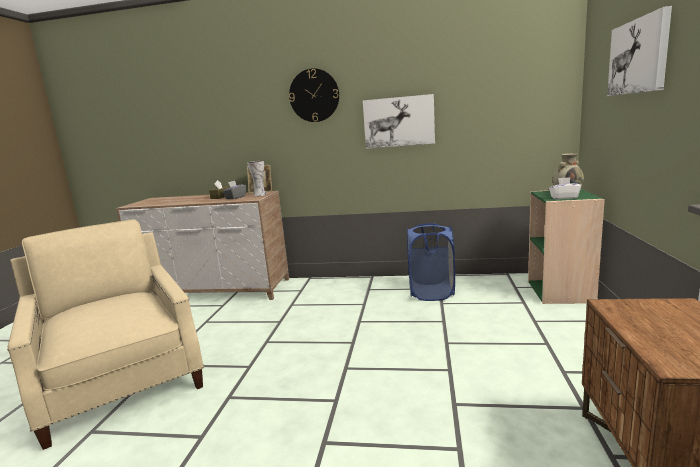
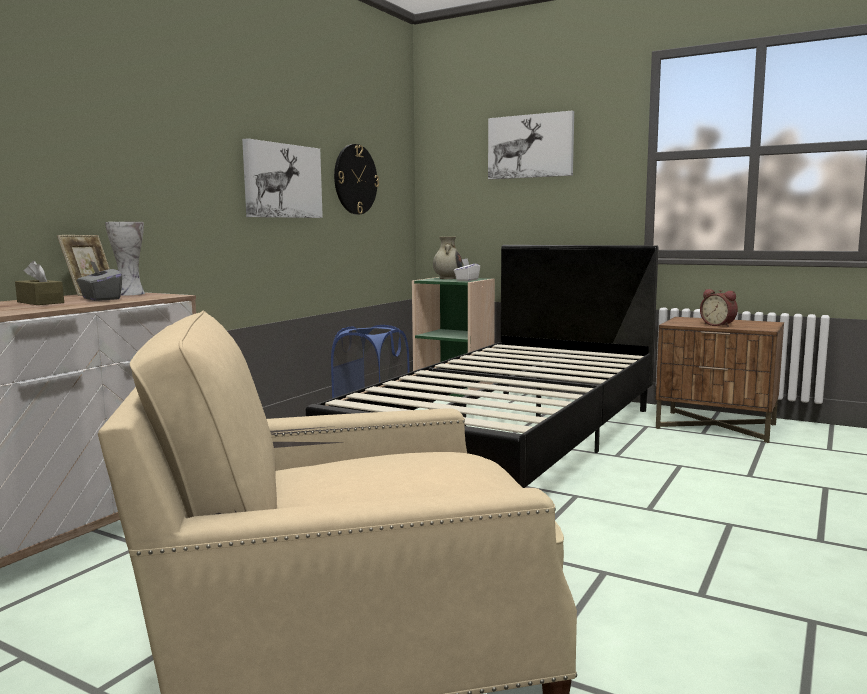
camera: 70 degrees left, 5 degrees down
(314, 95) = (175, 112): wall clock -> wall clock (355, 179)
(439, 346) = (509, 442): none -> black bed
(652, 330) = (718, 325): none -> alarm clock

